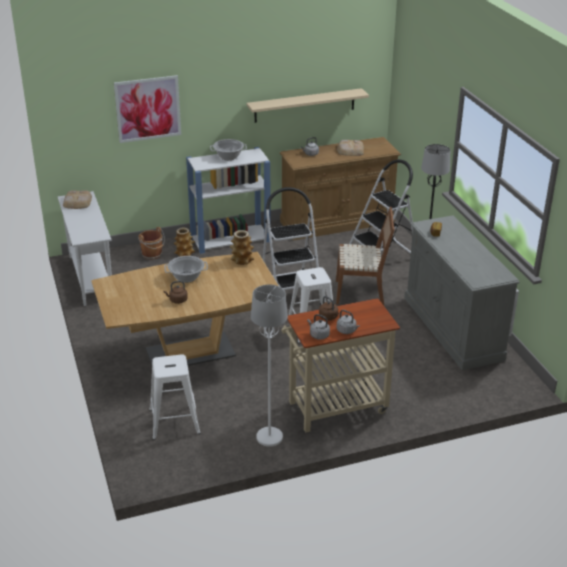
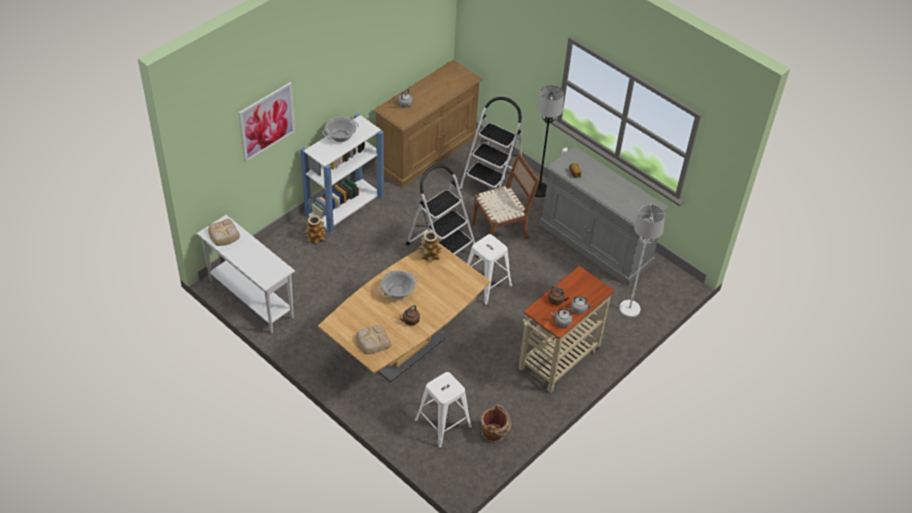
camera: 30 degrees left, 15 degrees up
(152, 255) = (287, 250): brown bucket -> brown bucket (494, 433)
(269, 437) = (527, 408): white floor lamp -> white floor lamp (629, 309)
(304, 105) = (391, 60): beige shelf -> none
(350, 150) = (436, 88): bread -> bread (372, 341)

